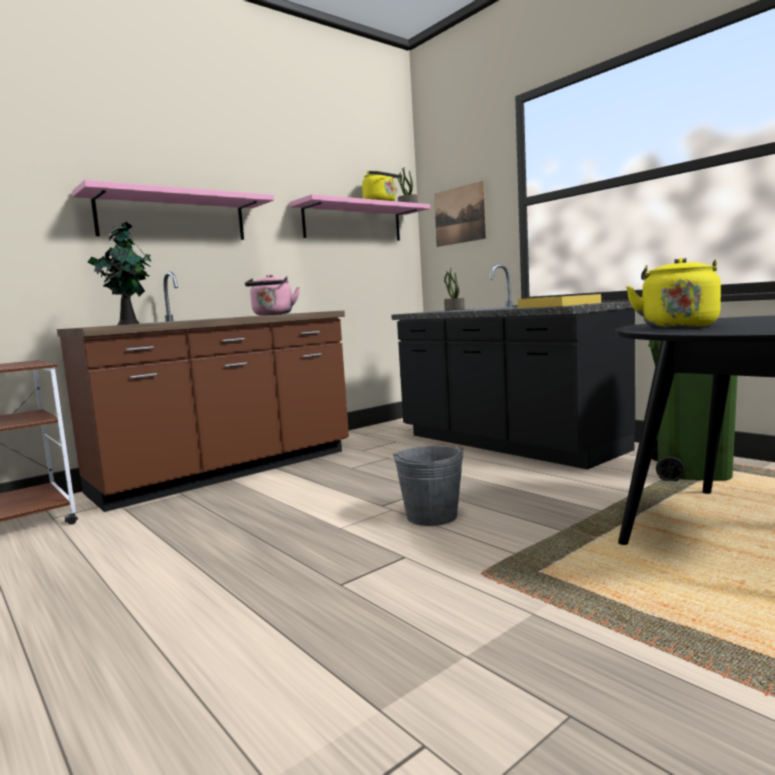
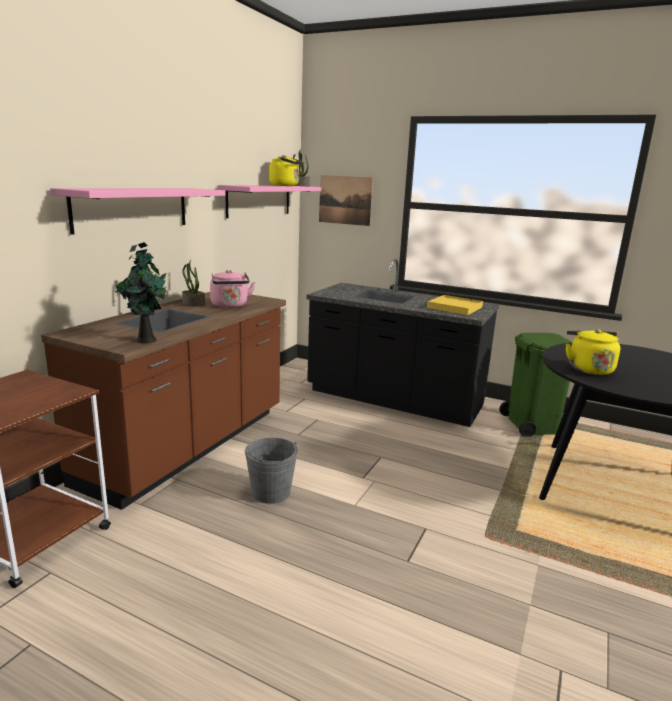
camera: 25 degrees left, 10 degrees up
(431, 516) = (408, 485): grey bucket -> grey bucket (271, 492)
(454, 309) = (346, 287): potted plant -> potted plant (193, 304)

